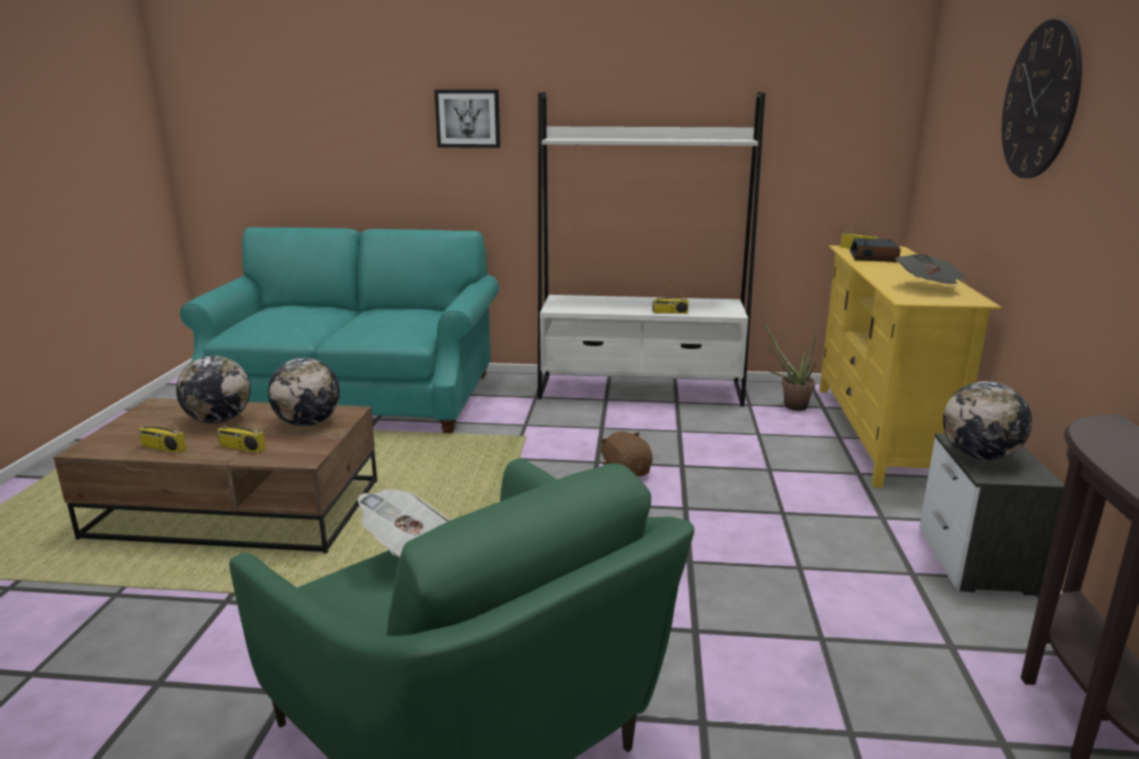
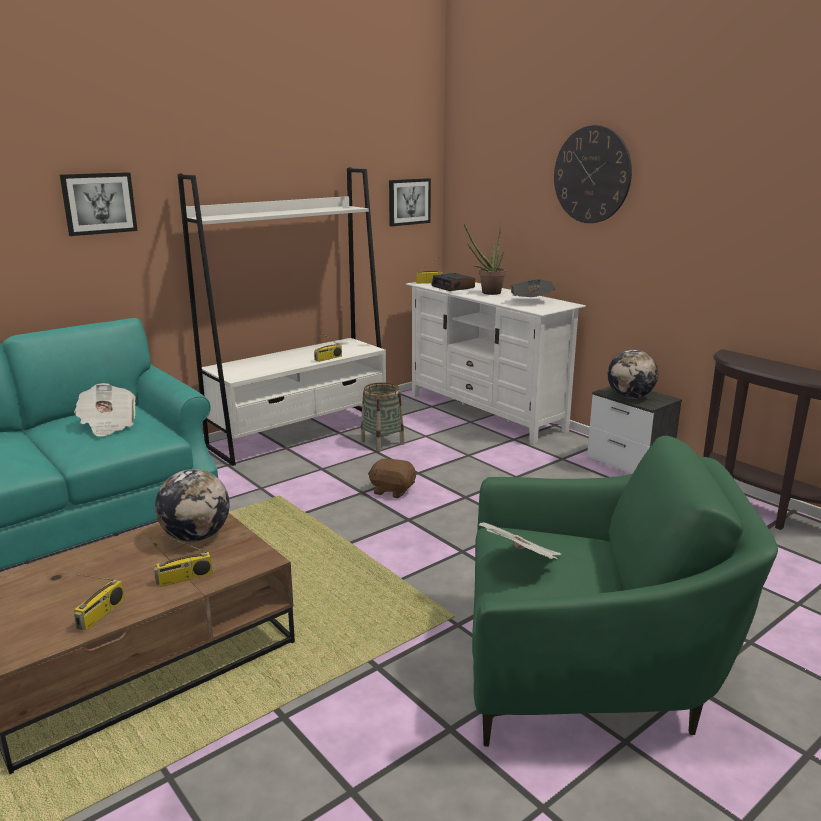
camera: 45 degrees left, 0 degrees up
(162, 448) = (101, 614): radio -> radio turned 45 degrees counterclockwise
(219, 420) = (98, 571): globe -> none
(389, 319) = (108, 425): none -> newspaper
(700, 425) = (382, 442): none -> basket
(790, 405) = (412, 411): potted plant -> potted plant (487, 293)
(857, 141) = (409, 201): none -> picture
(879, 434) = (486, 412): yellow tv stand -> white tv stand

